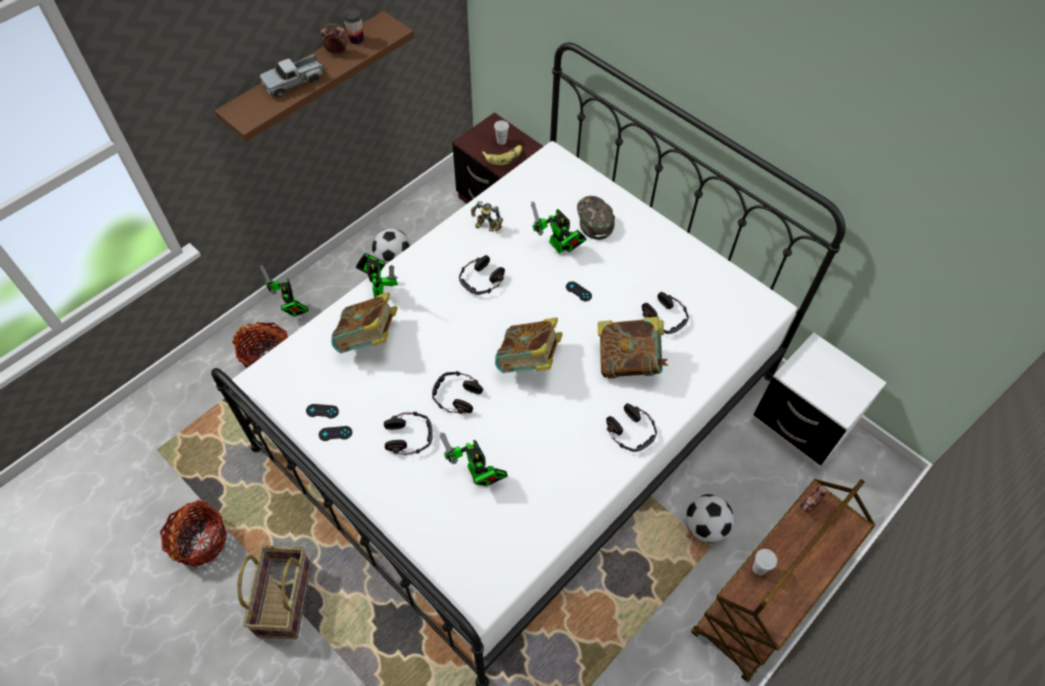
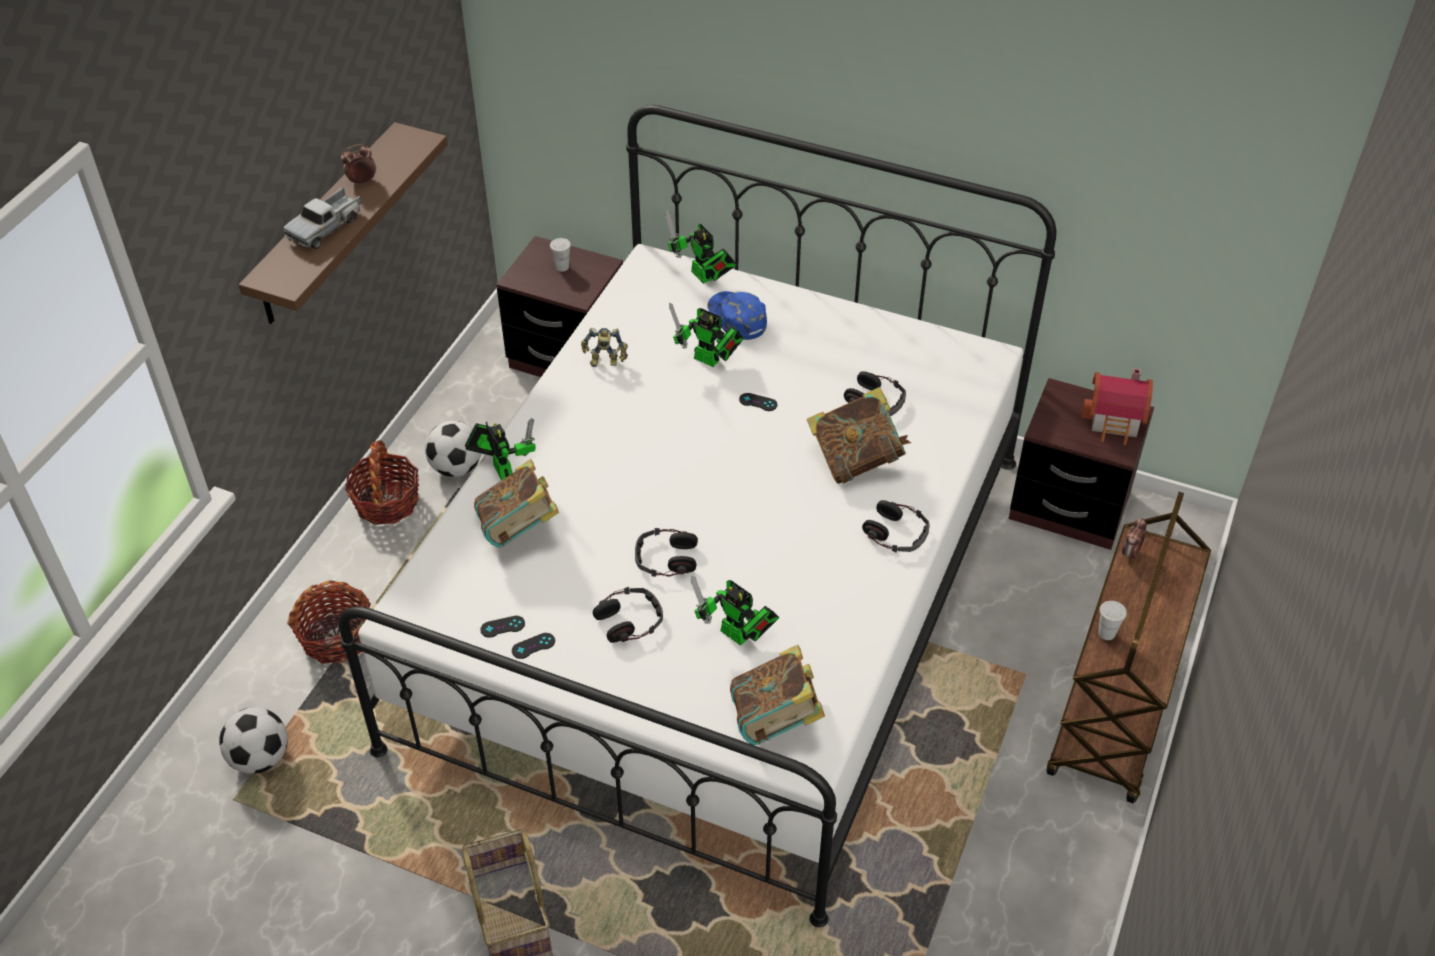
camera: 20 degrees left, 10 degrees down
(200, 541) = (355, 889): basket -> basket (386, 502)
(292, 310) = (343, 569): toy robot -> toy robot (703, 278)
(356, 39) = (379, 161): cup -> none
(481, 280) = (630, 423): headphones -> none
(504, 157) = (575, 284): banana -> none
(528, 361) = (735, 495): book -> book (775, 721)
(594, 219) = (736, 317): green cap -> blue cap
(704, 527) = (1008, 655): football -> football (260, 758)
(801, 425) = (1069, 506): white nightstand -> brown nightstand
(850, 385) = (1116, 421): none -> toy house

